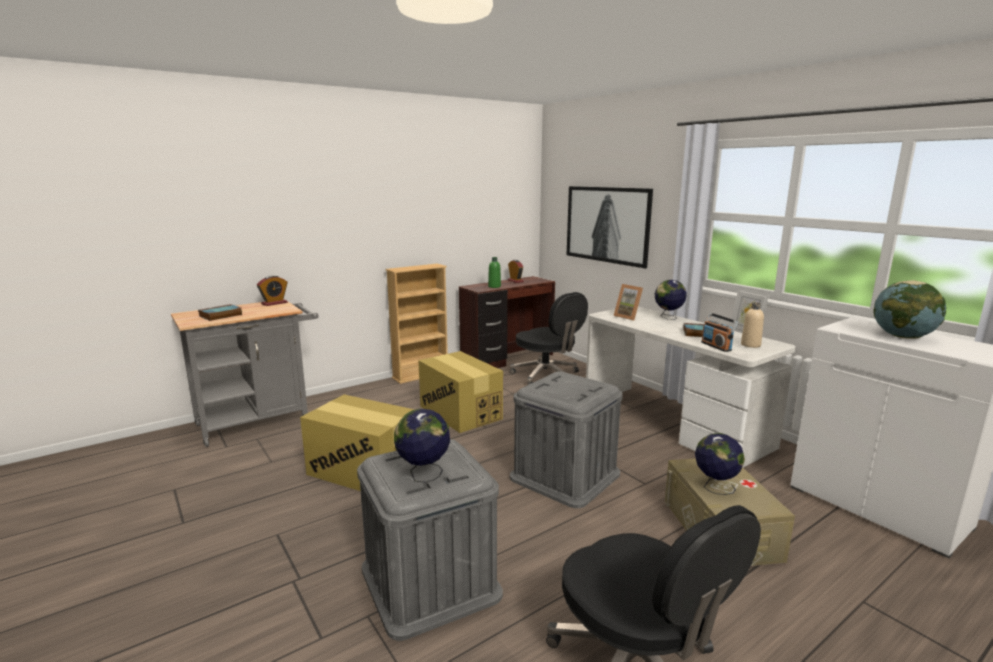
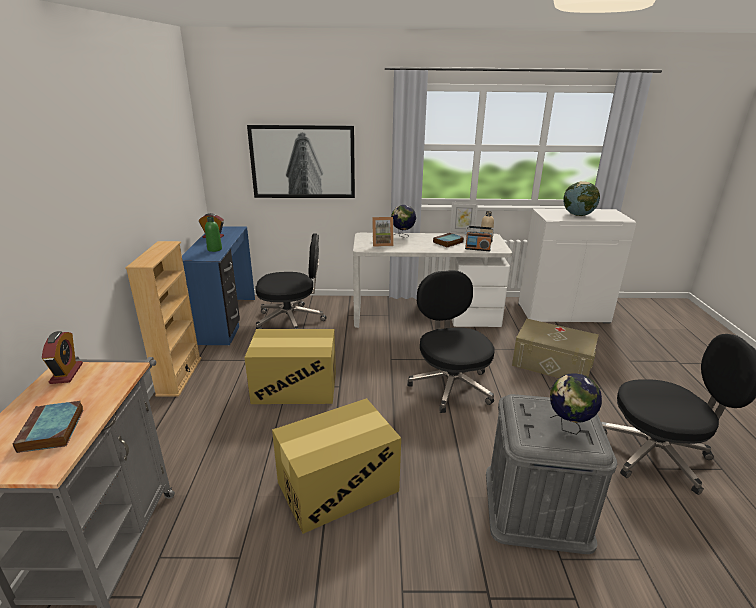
camera: 55 degrees left, 10 degrees up
(508, 359) = (227, 320): brown desk -> blue desk
(565, 475) = (450, 385): grey storage box -> black office chair
(715, 487) = (558, 340): globe -> none

